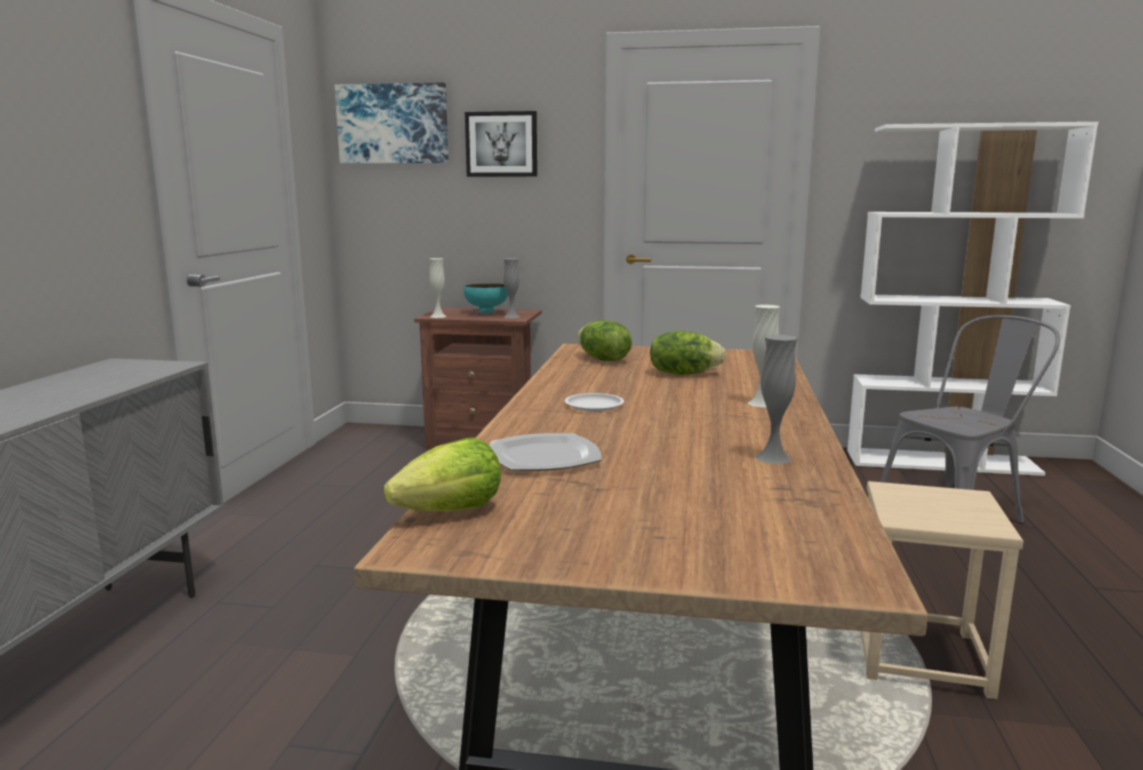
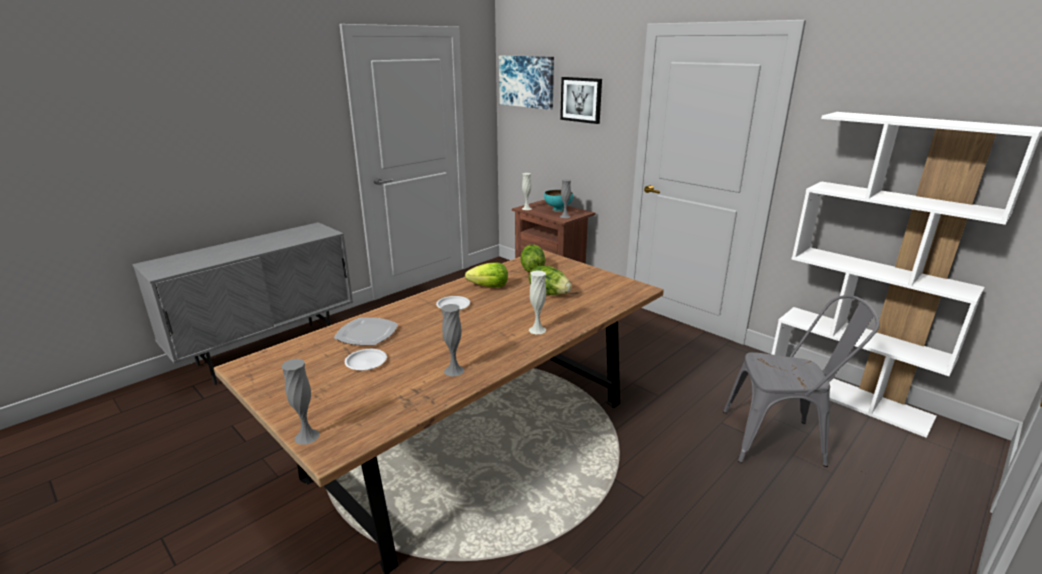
camera: 35 degrees right, 10 degrees up
(451, 512) = (281, 353): lettuce -> lettuce (489, 287)
(630, 483) = (366, 362): none -> white plate
(779, 580) = (307, 436): none -> grey vase
(922, 656) = (591, 514): beige stool -> none

